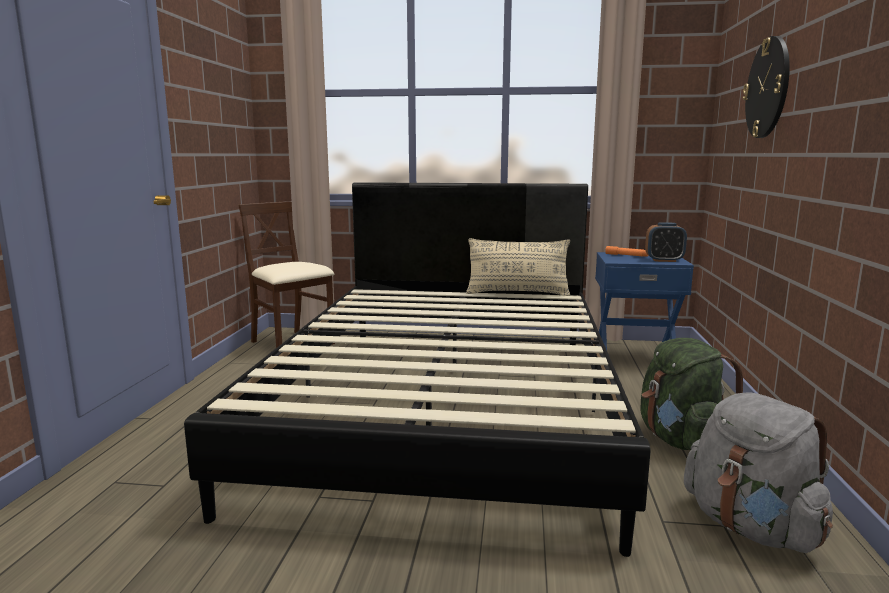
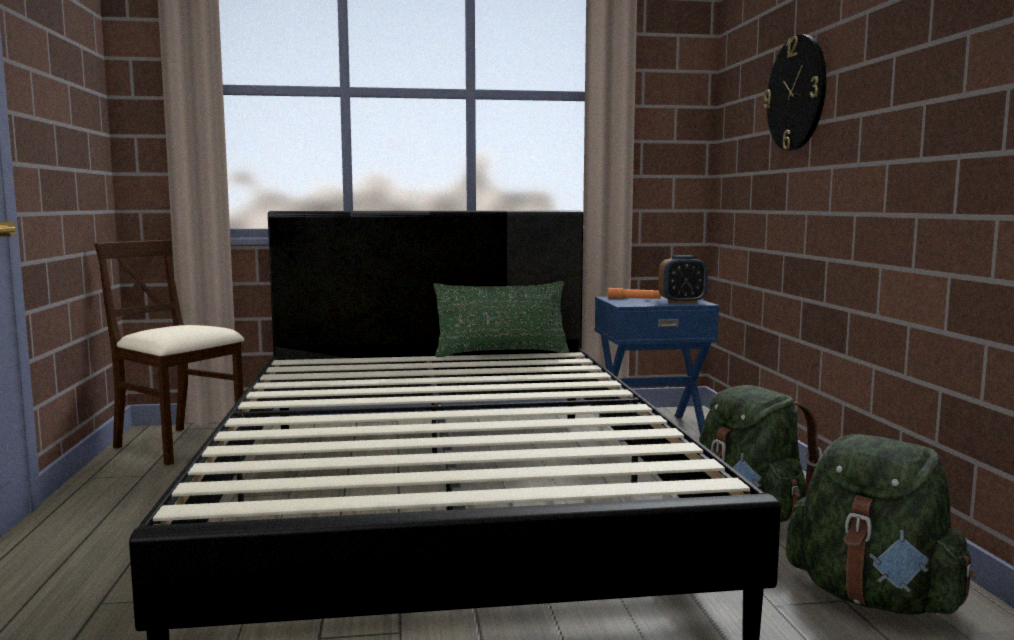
camera: 15 degrees left, 5 degrees down
(517, 293) = (501, 353): beige pillow -> green pillow
(751, 527) = (873, 598): grey backpack -> green backpack

